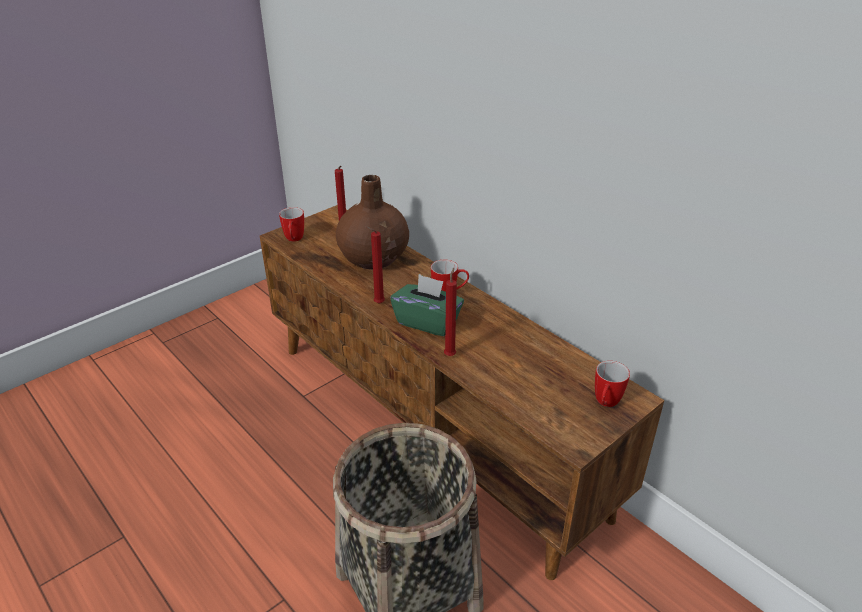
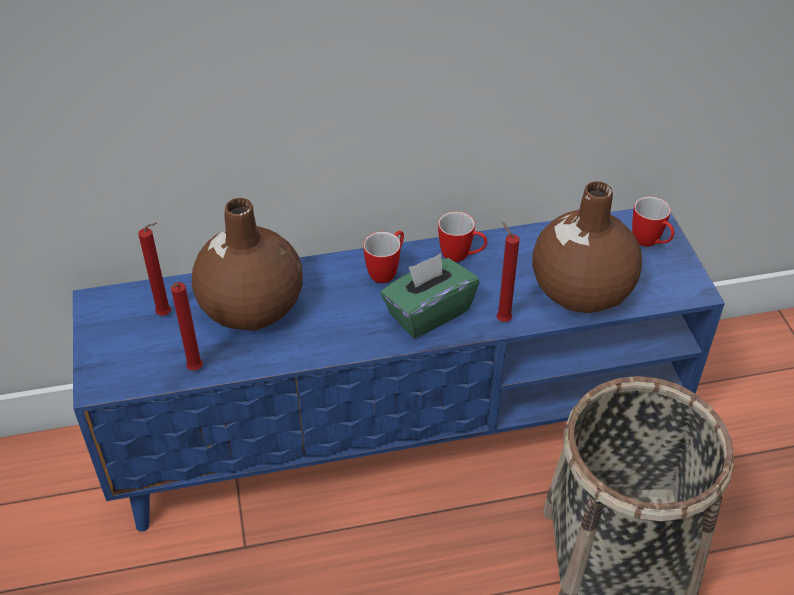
camera: 60 degrees left, 10 degrees up
(294, 240) = (127, 372): mug -> mug (461, 256)
(377, 303) = (356, 342): red candle -> red candle (194, 370)
(433, 426) = (398, 433): brown tv stand -> blue tv stand
(515, 382) = (580, 290): none -> brown vase

